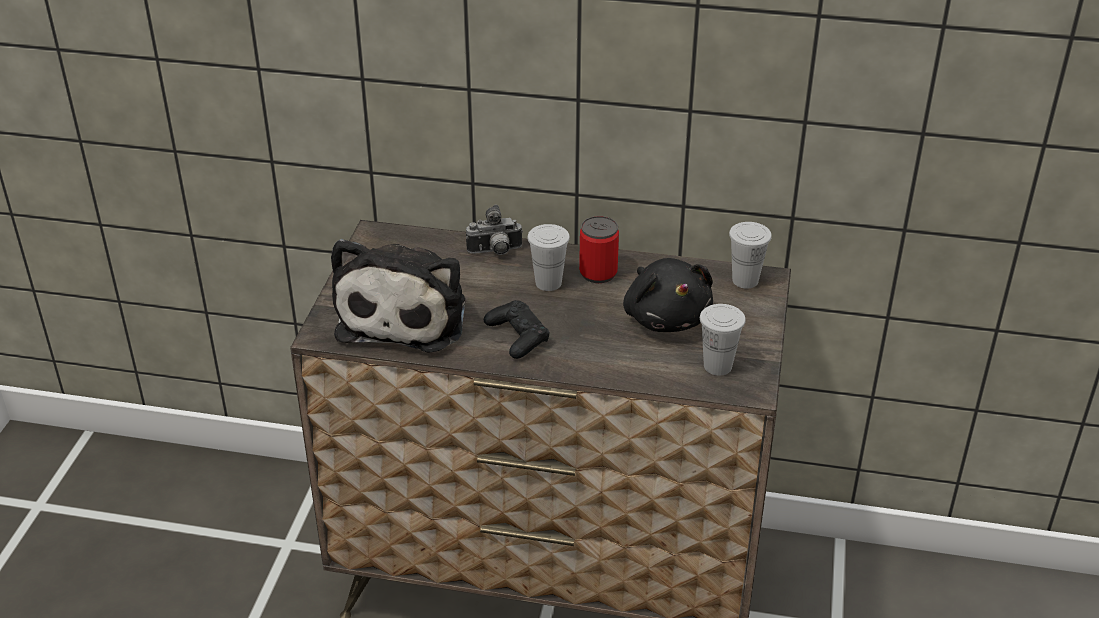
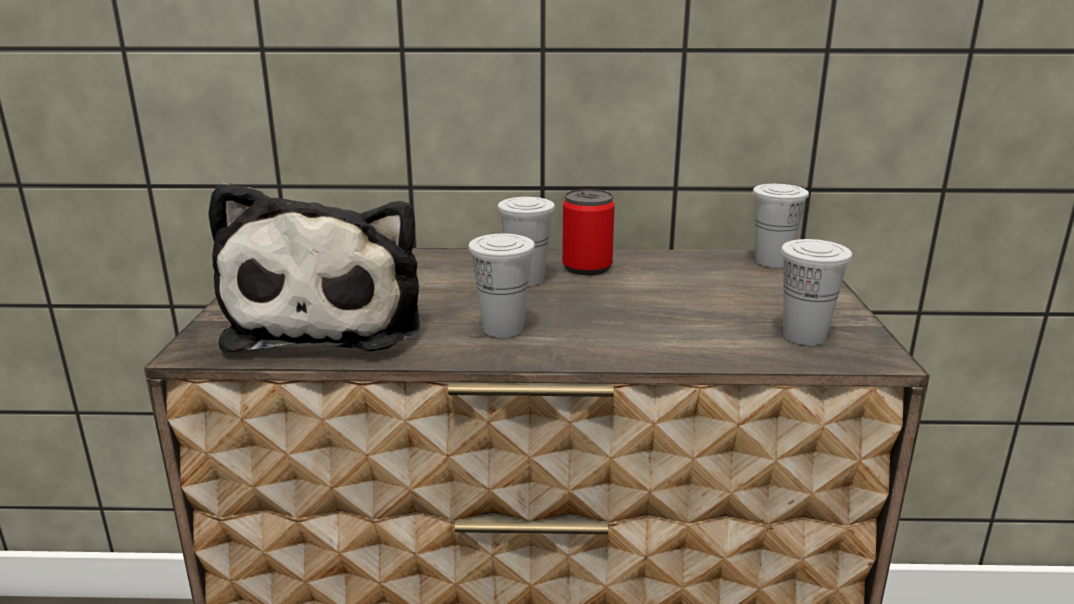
camera: 10 degrees left, 15 degrees down
(495, 252) = (447, 260): camera -> none
(517, 336) = (503, 328): black game controller -> white cup
(666, 317) = (698, 297): black plush toy -> none

